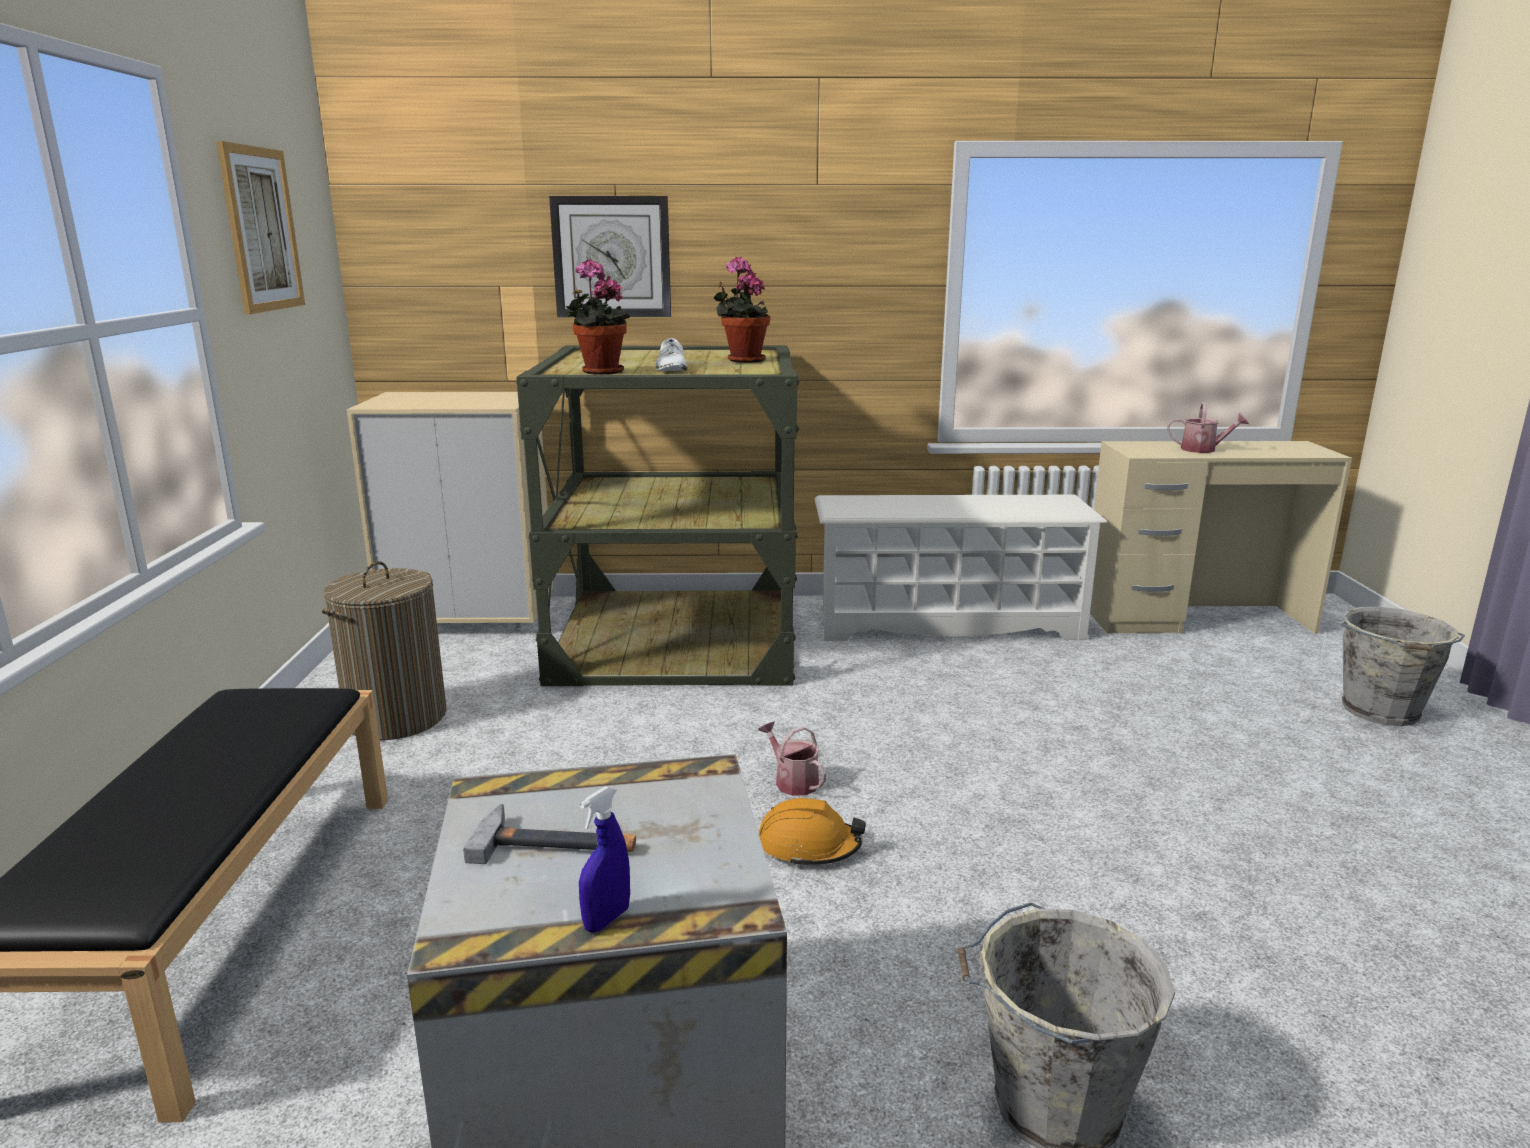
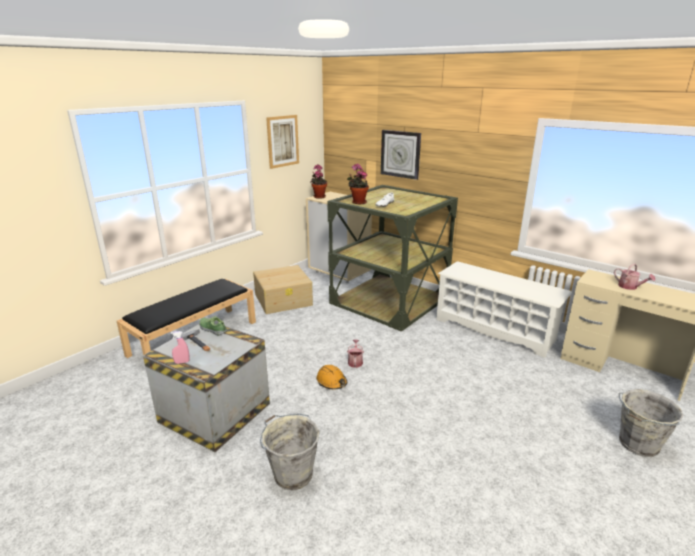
camera: 40 degrees right, 5 degrees up
(396, 717) = (283, 299): laundry basket -> beige storage box
(531, 791) = (213, 329): none -> shoe
(607, 919) = (182, 362): blue spray bottle -> pink spray bottle
(742, 360) = (419, 204): potted plant -> potted plant (319, 197)

